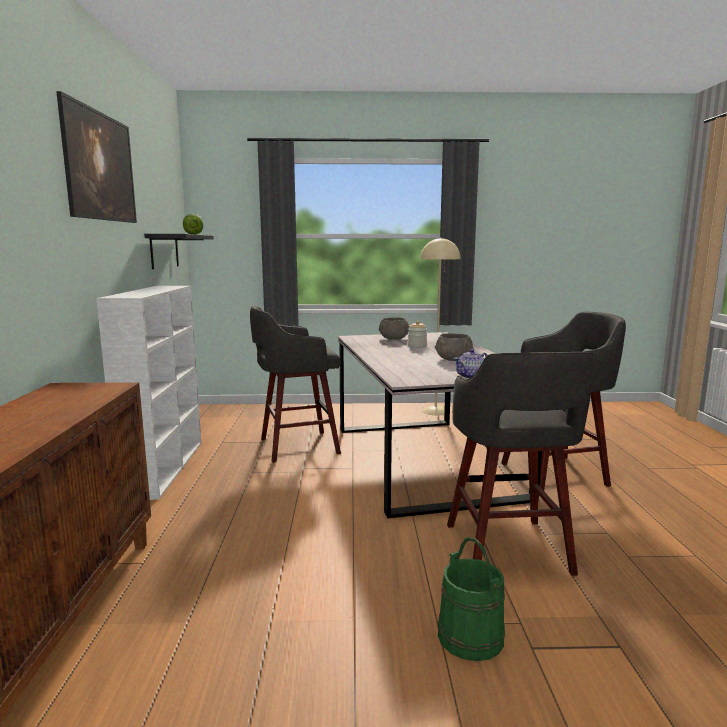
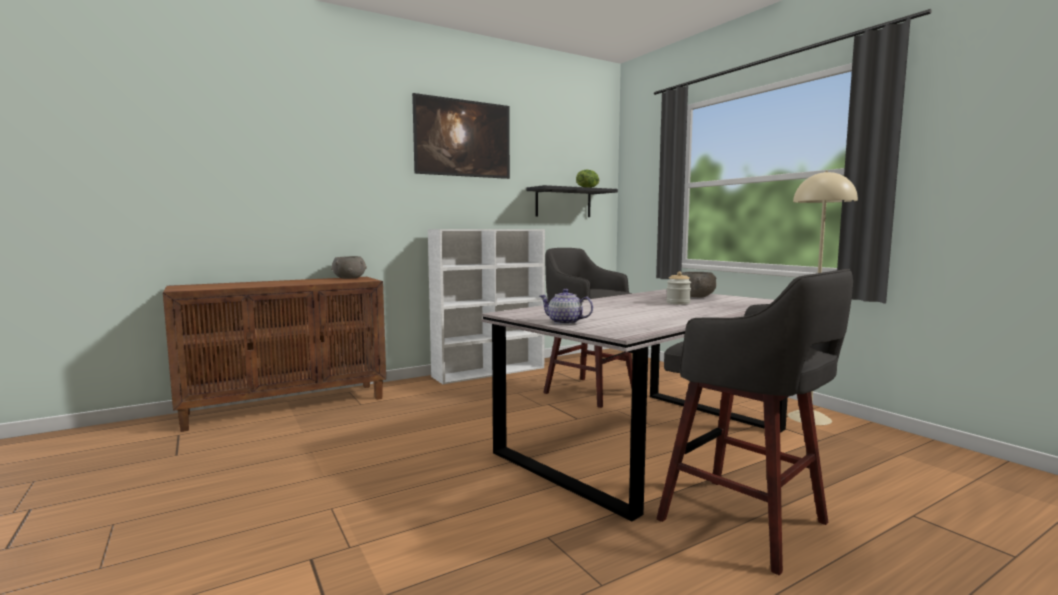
camera: 60 degrees right, 5 degrees down
(453, 359) = (638, 313): grey bowl -> grey bowl (349, 278)
(470, 636) = (318, 525): green bucket -> none
(508, 551) = (484, 520): grey stool -> none

